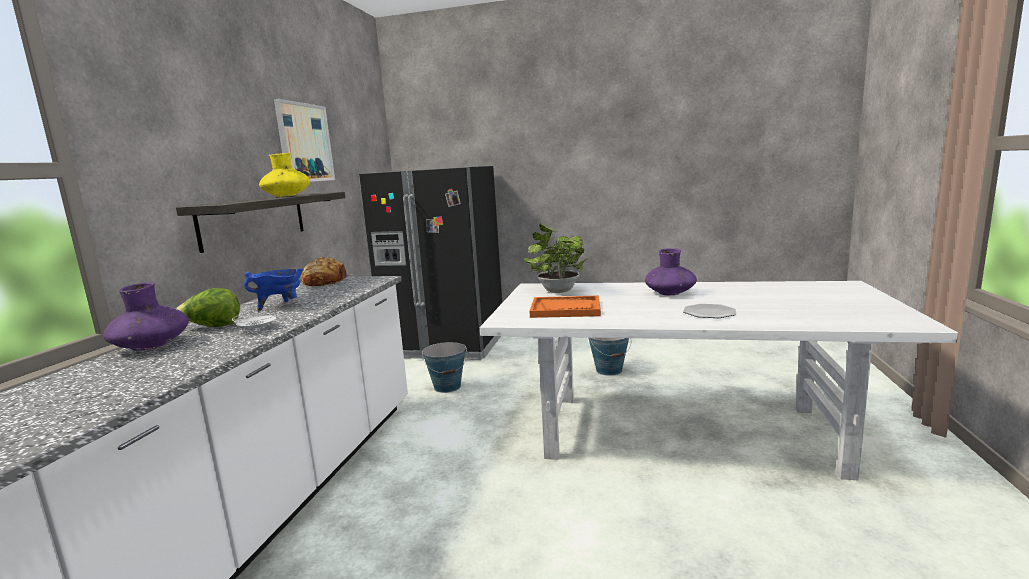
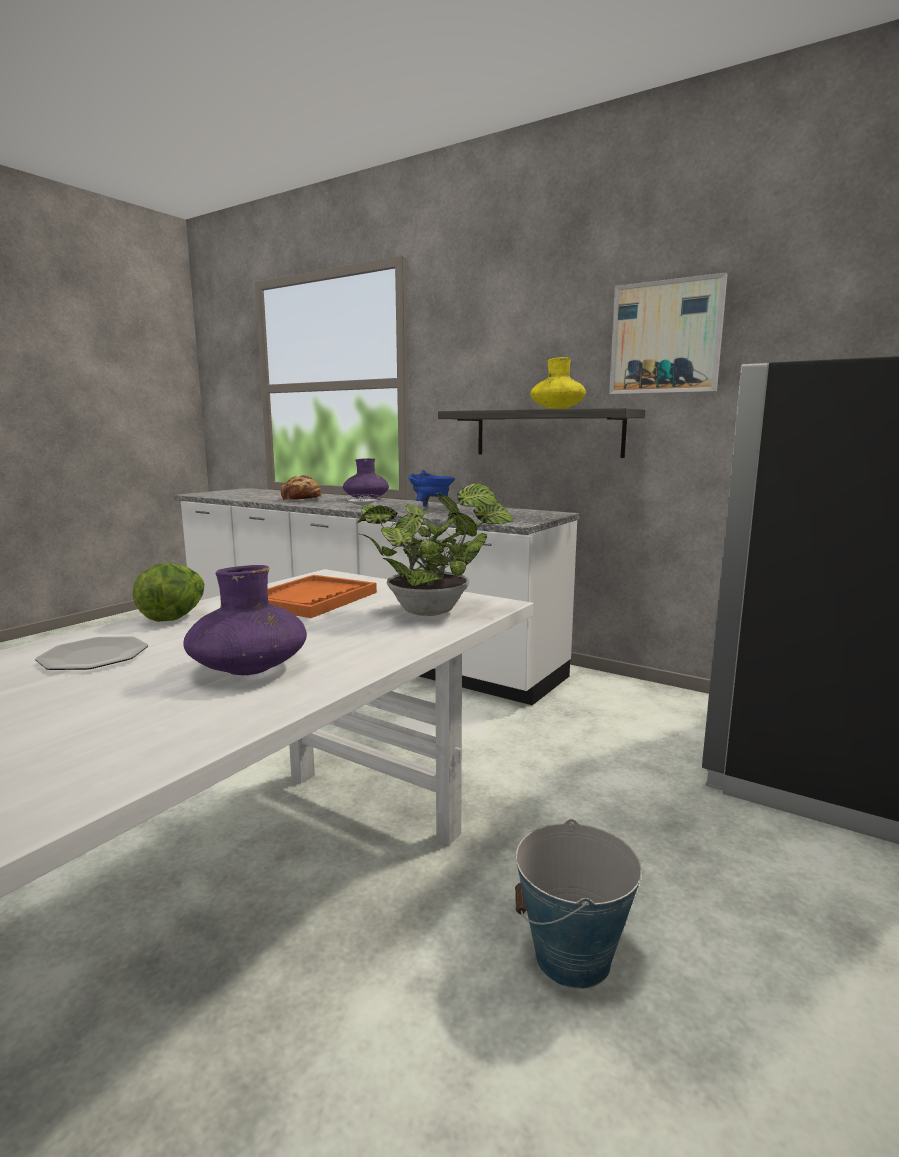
camera: 110 degrees right, 0 degrees up
(213, 327) = (392, 503): lettuce -> lettuce (174, 616)
(325, 281) = (535, 513): bread -> bread (302, 500)
(447, 387) = (589, 743): bucket -> none

